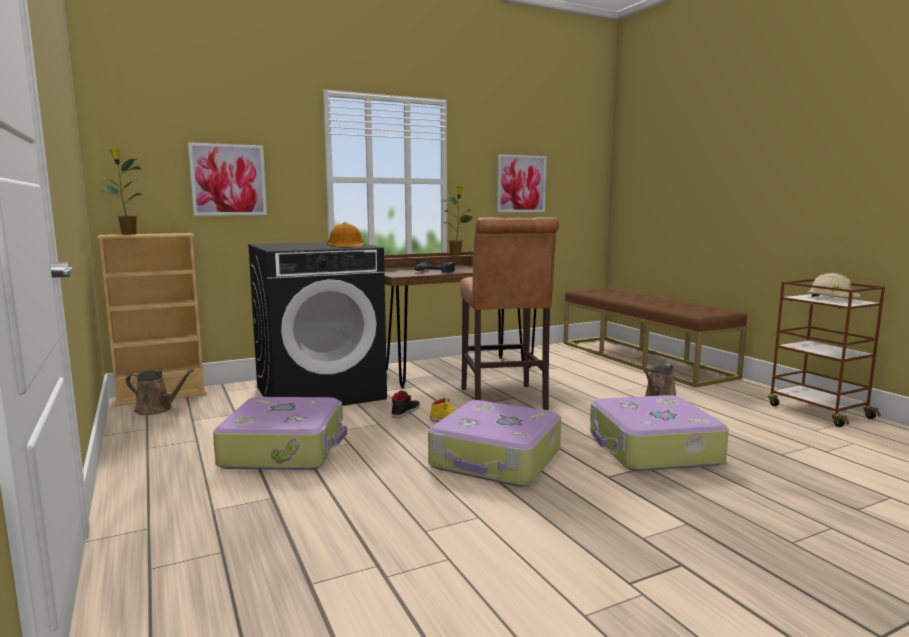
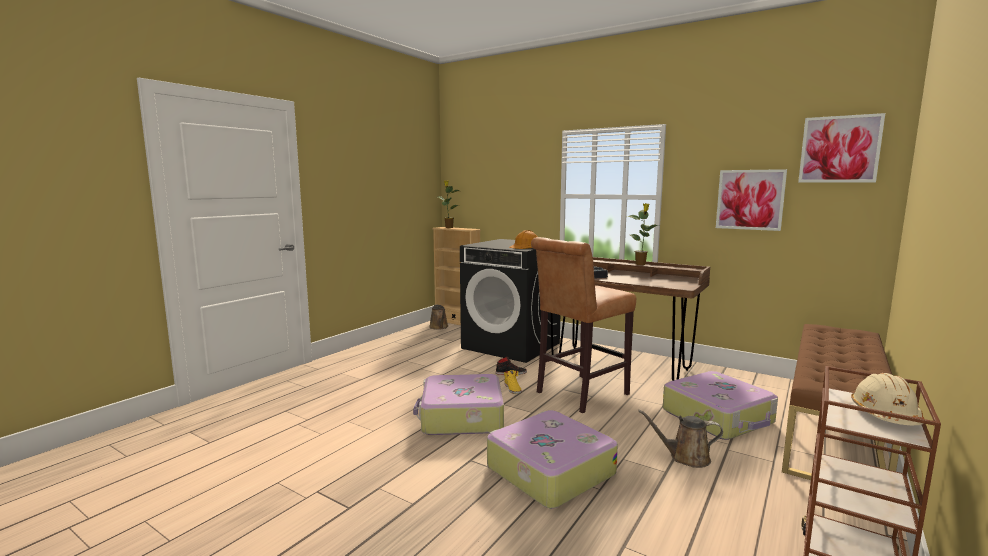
camera: 60 degrees right, 0 degrees up
(228, 180) = (502, 196): picture -> picture (839, 149)
(285, 449) = (419, 364): suitcase -> suitcase (718, 417)

